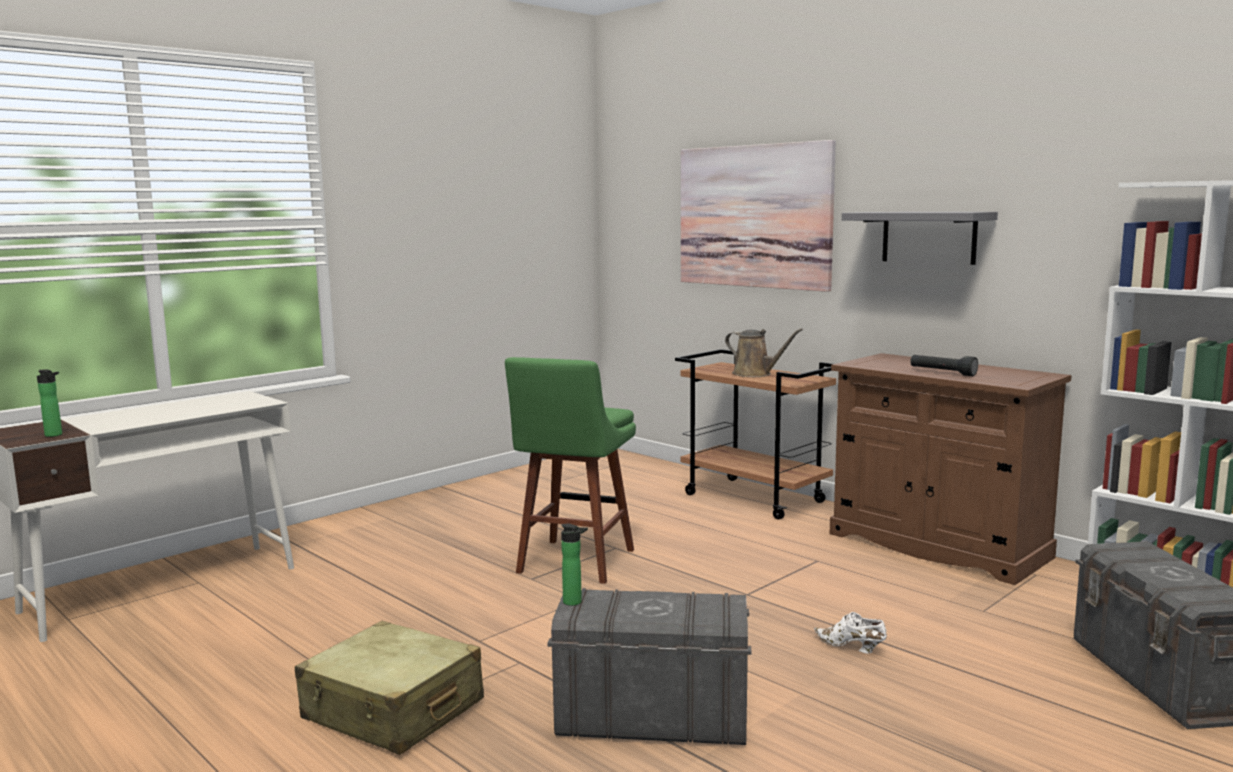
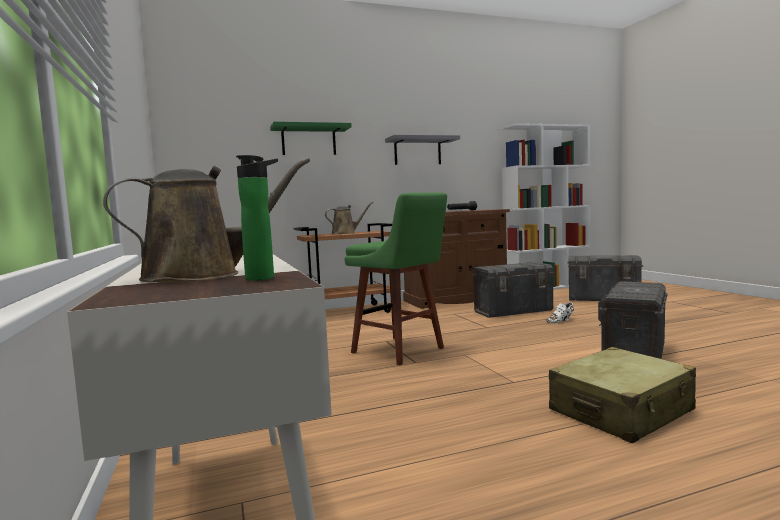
camera: 65 degrees left, 5 degrees down
(85, 424) = (203, 275): none -> brown watering can
(575, 602) = (629, 297): bottle -> none
(754, 216) = (308, 141): picture -> green shelf
(893, 601) = (513, 311): none -> grey storage box

